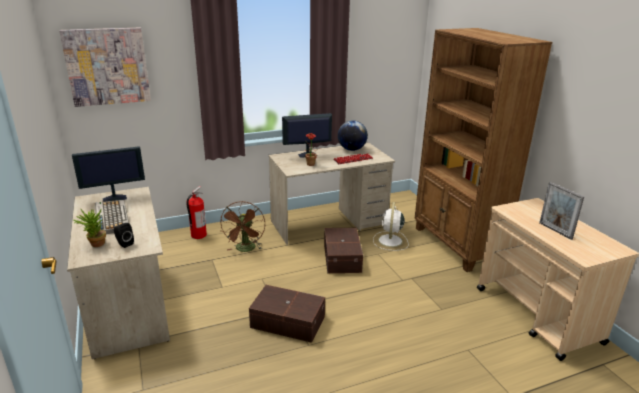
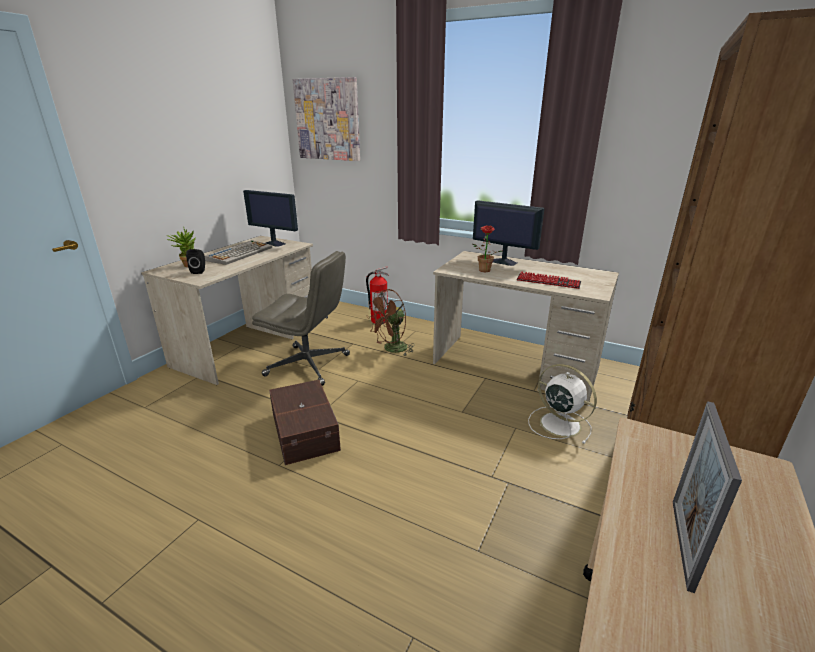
camera: 50 degrees right, 0 degrees up
(210, 289) = (309, 365): none -> grey office chair
(343, 257) = (466, 407): brown storage box -> none
(352, 149) = (573, 272): globe -> none
(390, 241) = (558, 423): white fan -> white fan turned 75 degrees clockwise

